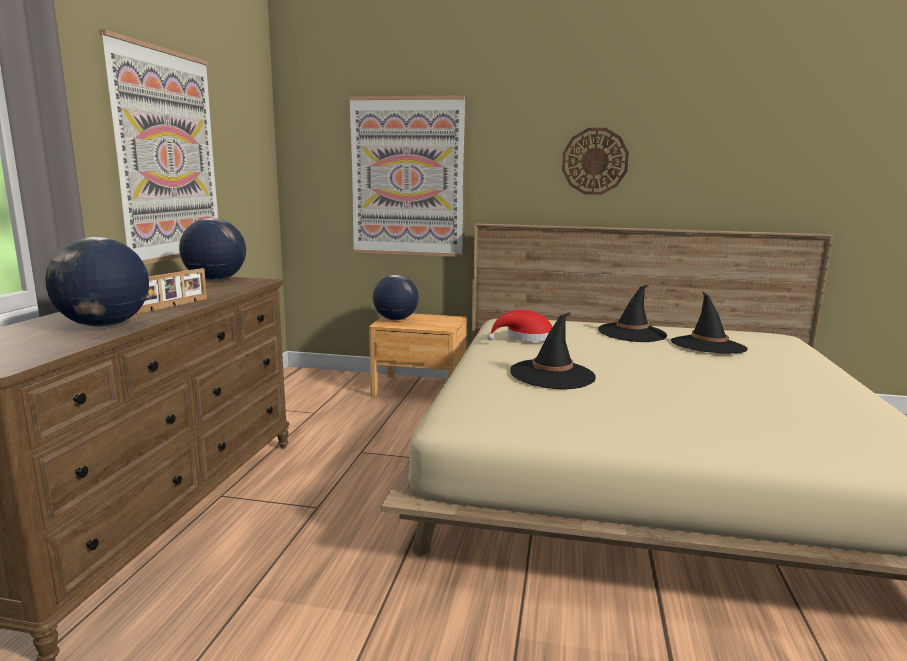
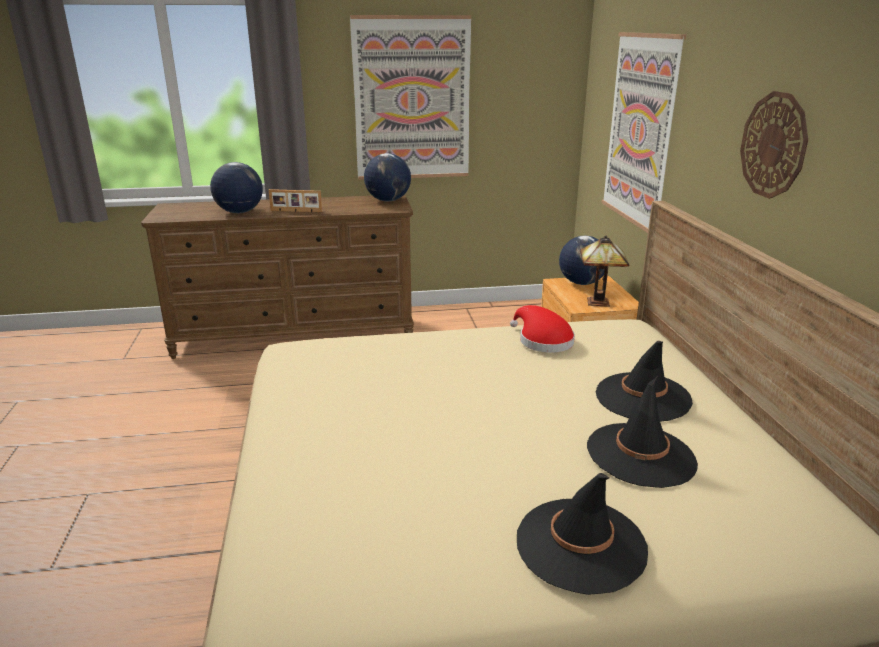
camera: 70 degrees right, 10 degrees up
(441, 322) = (600, 302): none -> table lamp
(552, 375) = (417, 366): black hat -> black hat (580, 545)

